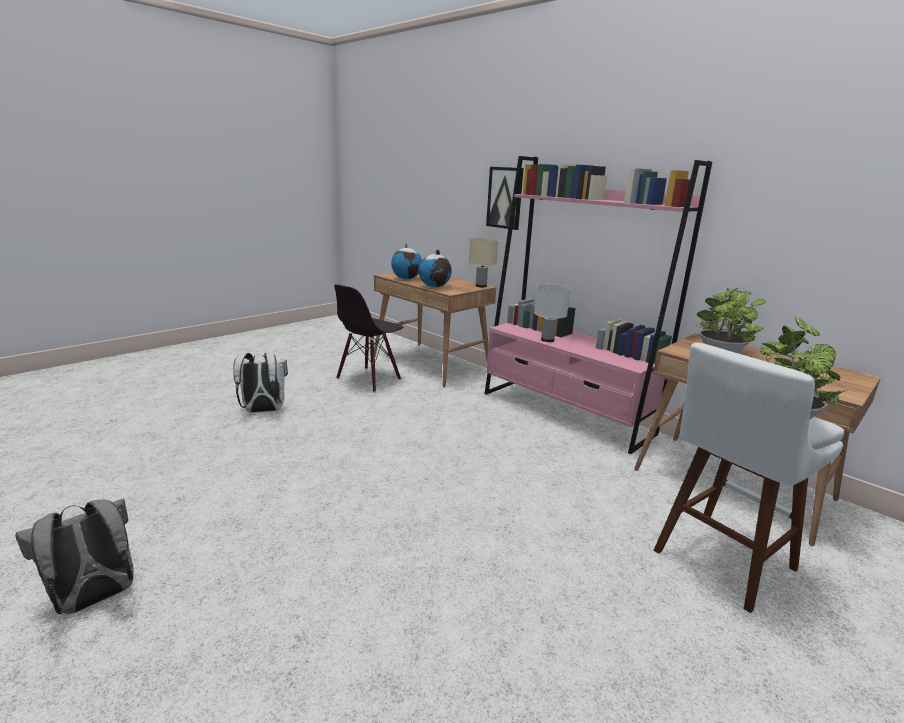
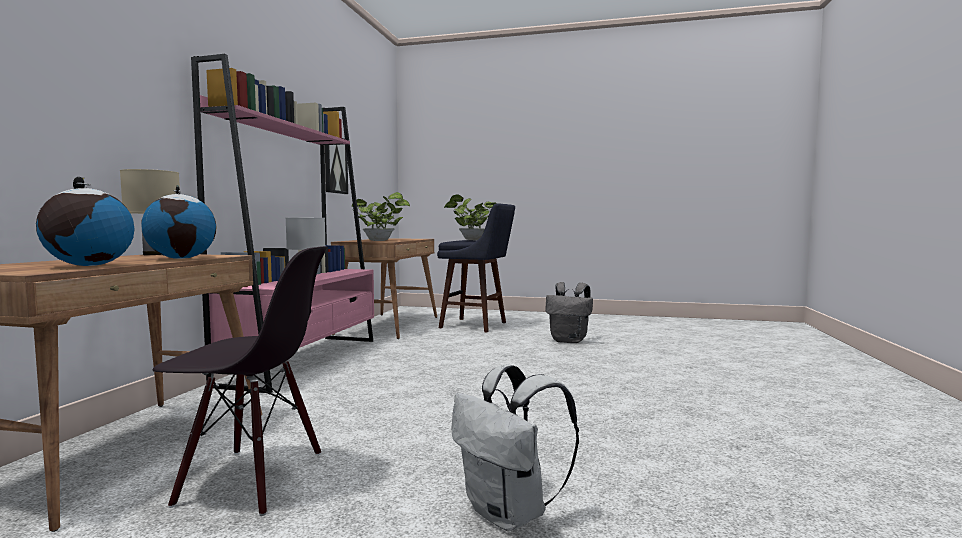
camera: 120 degrees left, 15 degrees down
(94, 599) = (825, 415): grey backpack -> grey backpack (569, 341)
(505, 198) = (134, 104): picture -> picture (335, 165)
(719, 563) = (477, 325): white stool -> blue stool

